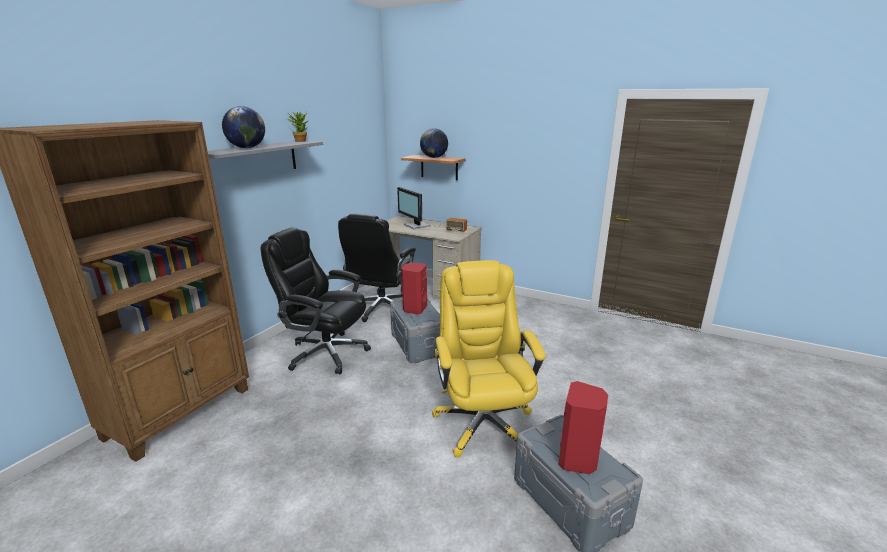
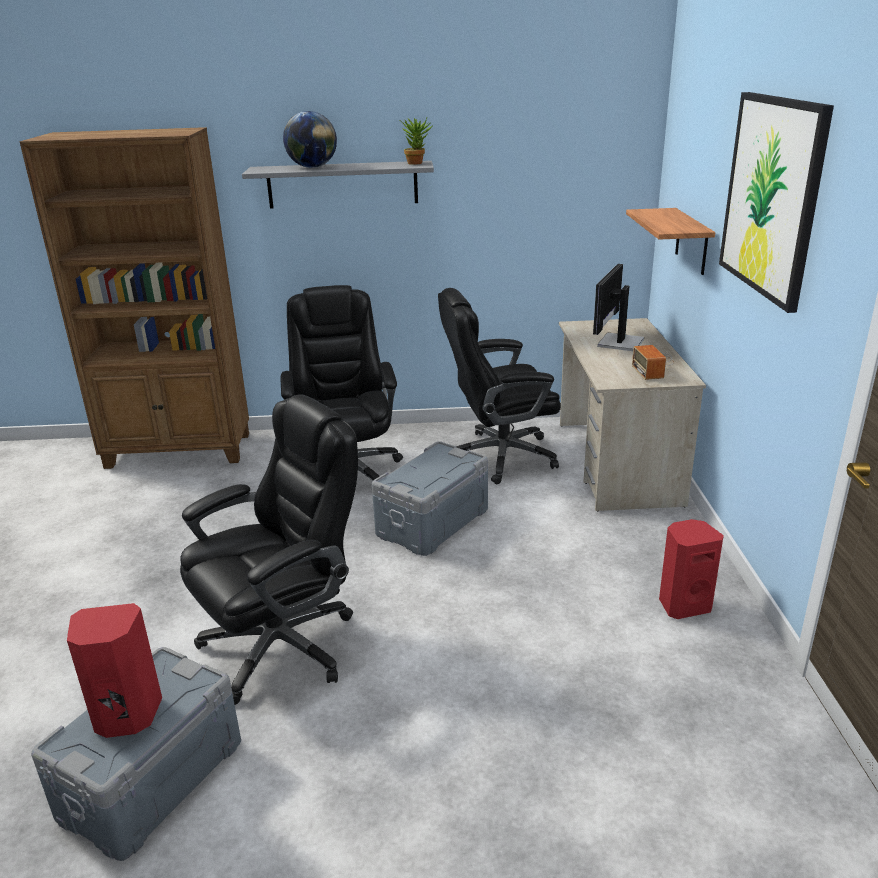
camera: 60 degrees right, 5 degrees up
(414, 309) = (436, 465): red speaker -> red speaker (683, 605)
(434, 157) = (668, 220): globe -> none
(483, 422) = (283, 645): yellow office chair -> black office chair
(517, 133) = (772, 196): none -> picture

